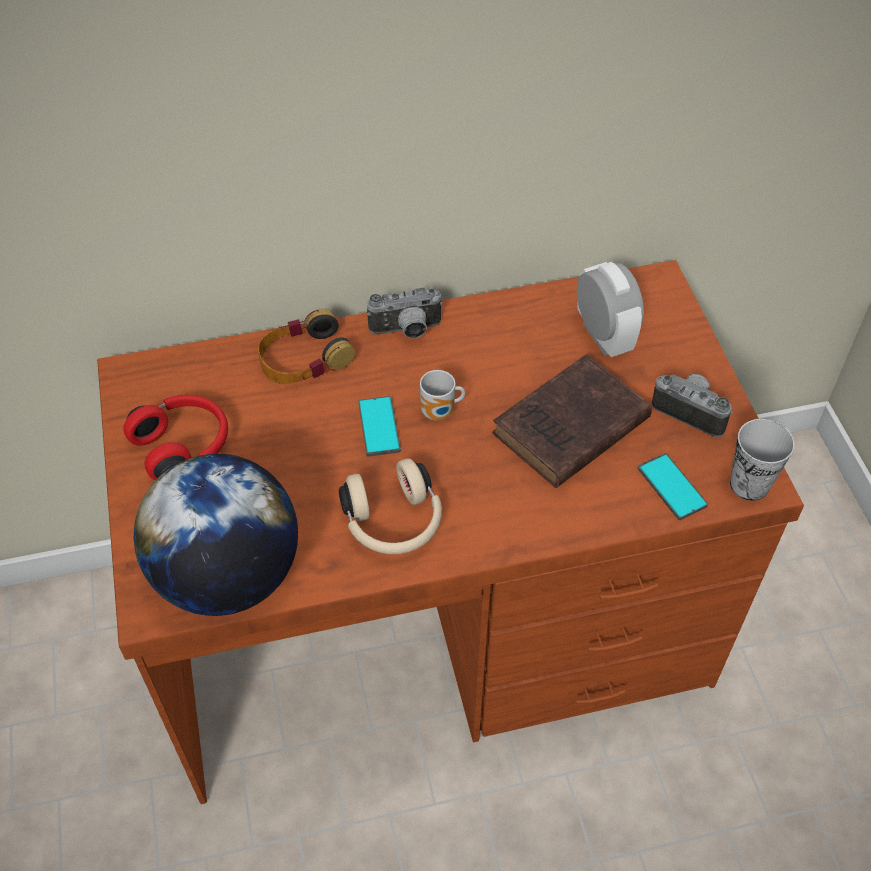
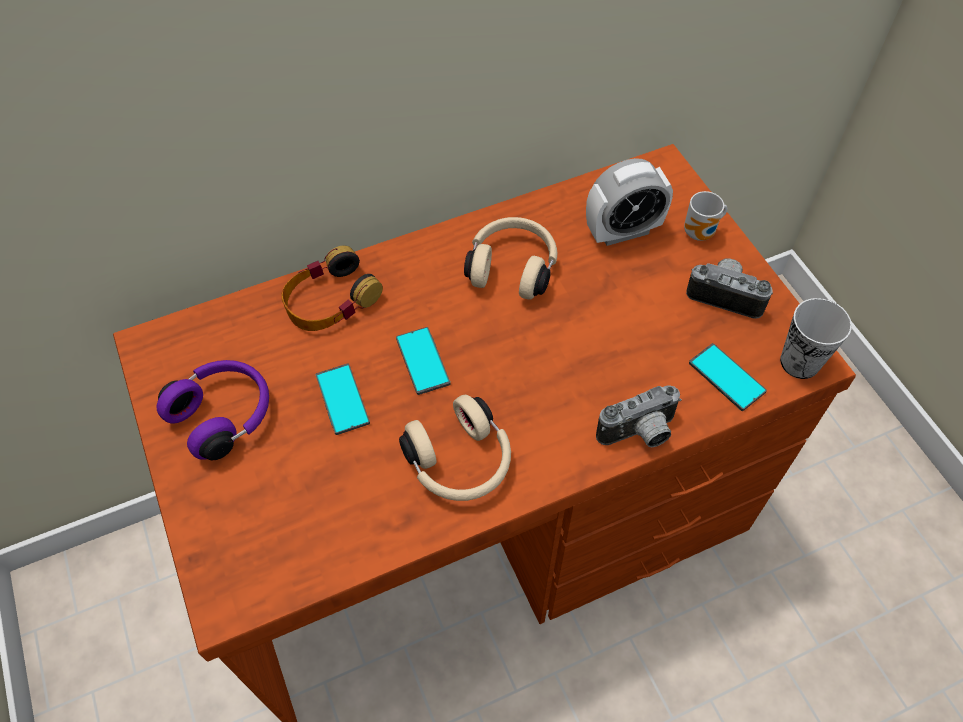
camera: 10 degrees left, 5 degrees up
(184, 446) = (224, 415): red headphones -> purple headphones
(228, 576) = (300, 551): globe -> none
(295, 449) = (342, 399): none -> phone
(406, 331) = (428, 255): camera -> camera (639, 434)
(440, 413) = (481, 337): mug -> mug (701, 234)
(486, 354) = (512, 267): none -> beige headphones
(568, 429) = (611, 333): brown book -> none
(603, 336) = (623, 231): alarm clock -> alarm clock turned 105 degrees clockwise

